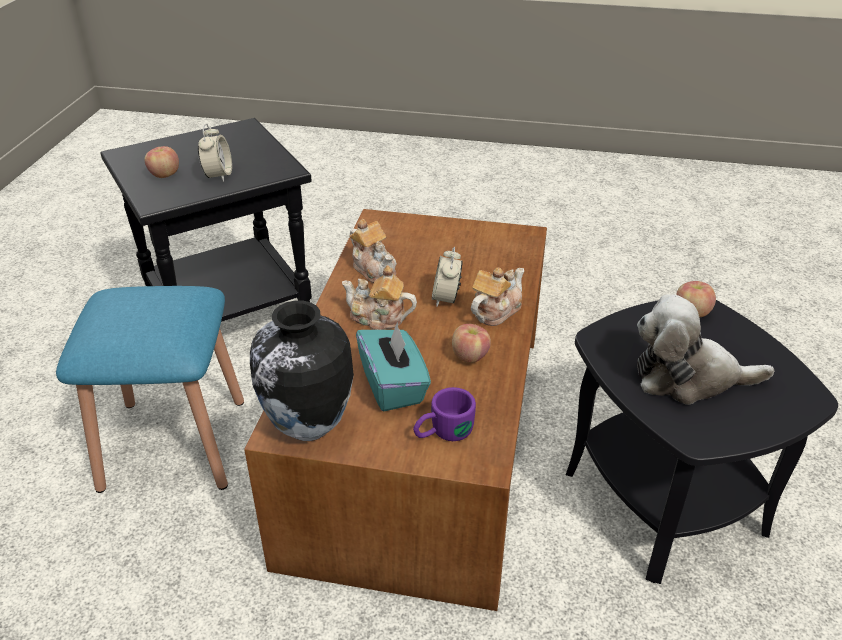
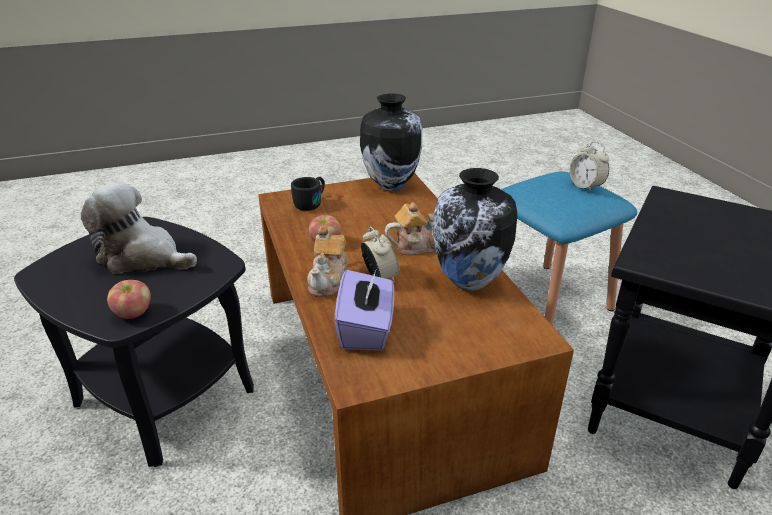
camera: 150 degrees right, 5 degrees down
(164, 175) = (722, 218): apple -> none
(218, 175) = (682, 233): alarm clock -> alarm clock (585, 186)
(374, 269) = (469, 282): teapot -> vase
(393, 386) = (363, 213): turquoise tissue box -> none
(442, 433) = (312, 202): purple mug -> black mug
(493, 262) = (366, 329): none -> purple tissue box
(688, 378) = (143, 257): plush toy -> plush toy turned 135 degrees counterclockwise

